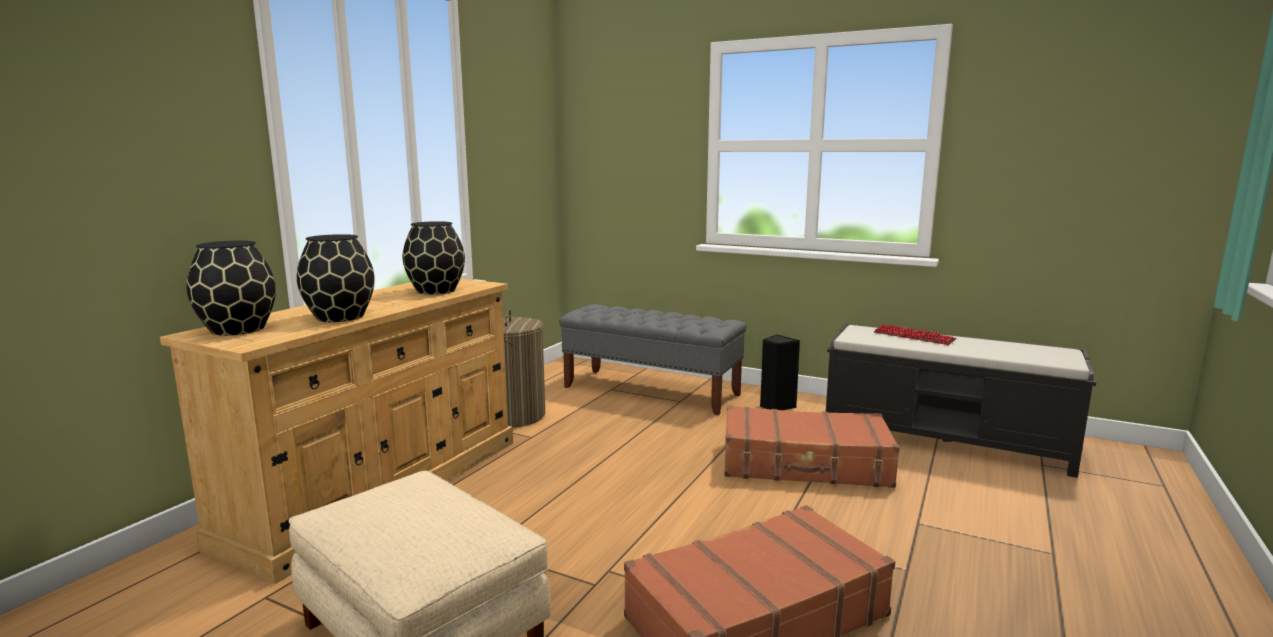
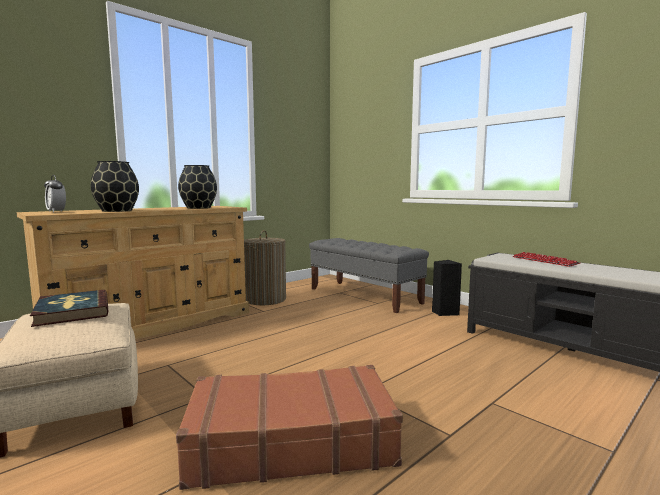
camera: 20 degrees right, 5 degrees down
(239, 329) = (56, 211): black vase -> alarm clock
(404, 502) = (72, 311): none -> book
(805, 464) = (432, 349): brown suitcase -> none

